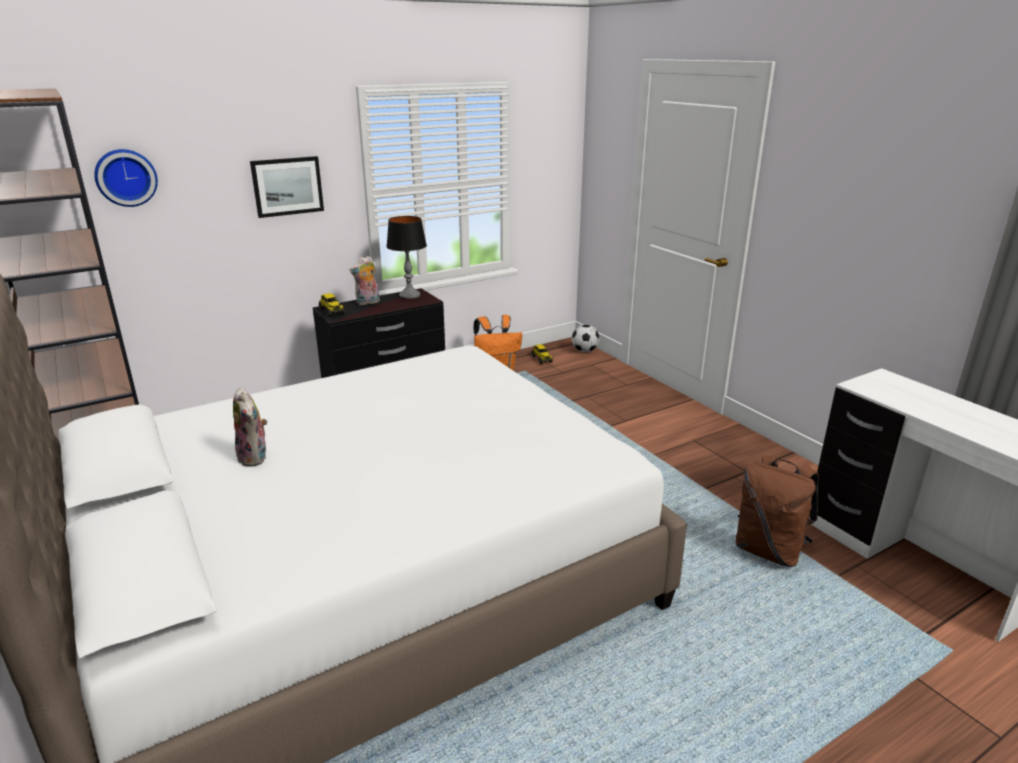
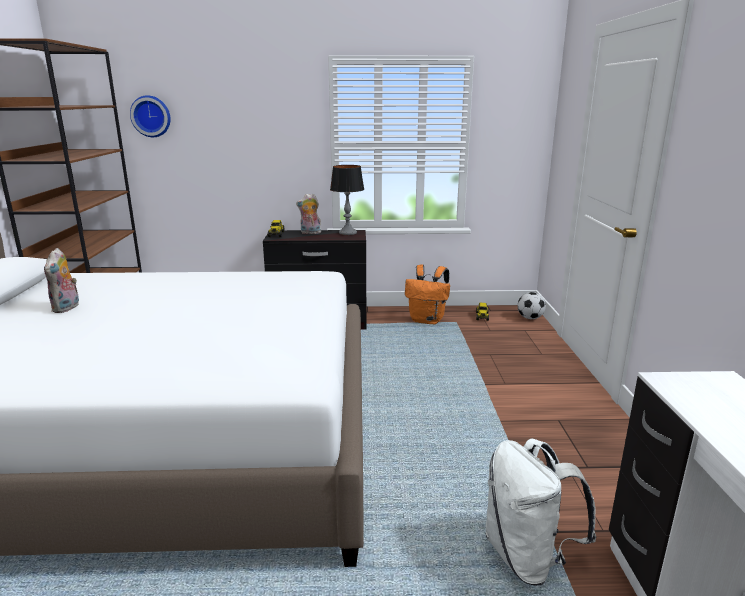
camera: 30 degrees right, 5 degrees down
(287, 186) = (266, 133): picture -> none
(769, 550) = (527, 557): brown backpack -> white backpack

